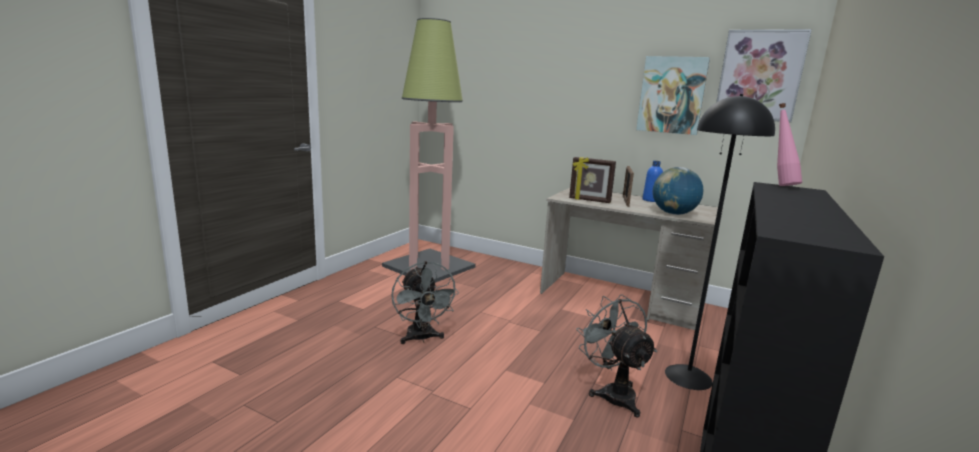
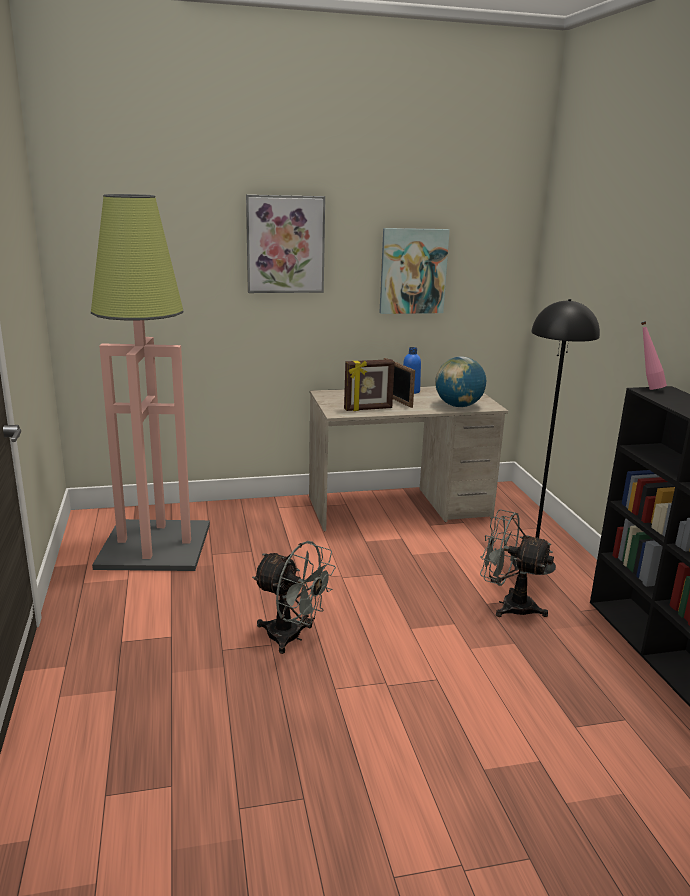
camera: 40 degrees left, 5 degrees up
(759, 75) = (493, 247): picture -> picture (285, 244)

